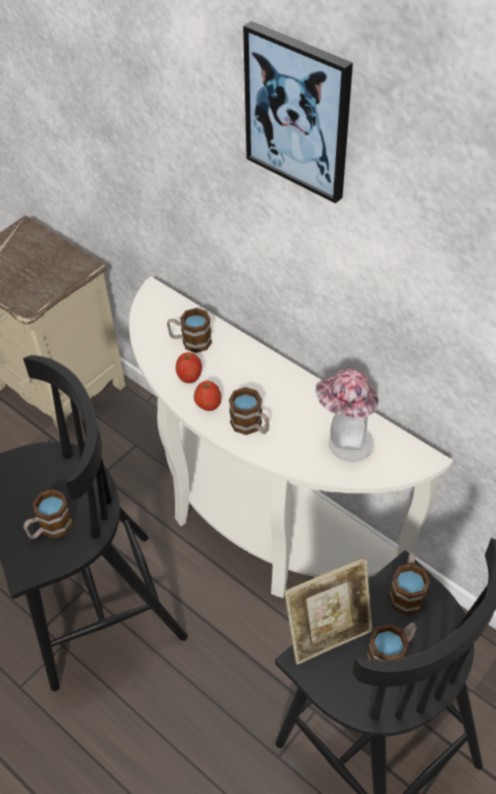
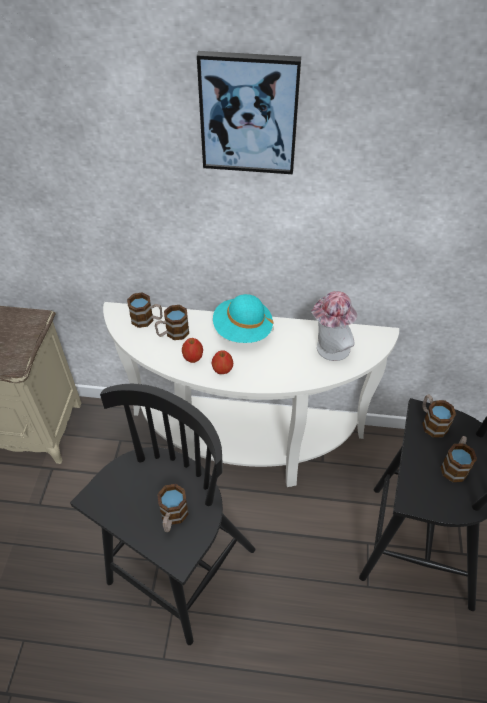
camera: 35 degrees left, 0 degrees up
(251, 426) = (262, 369): mug -> mug (147, 319)
(265, 373) = (242, 330): none -> turquoise hat
(327, 633) = (410, 475): picture frame -> none

